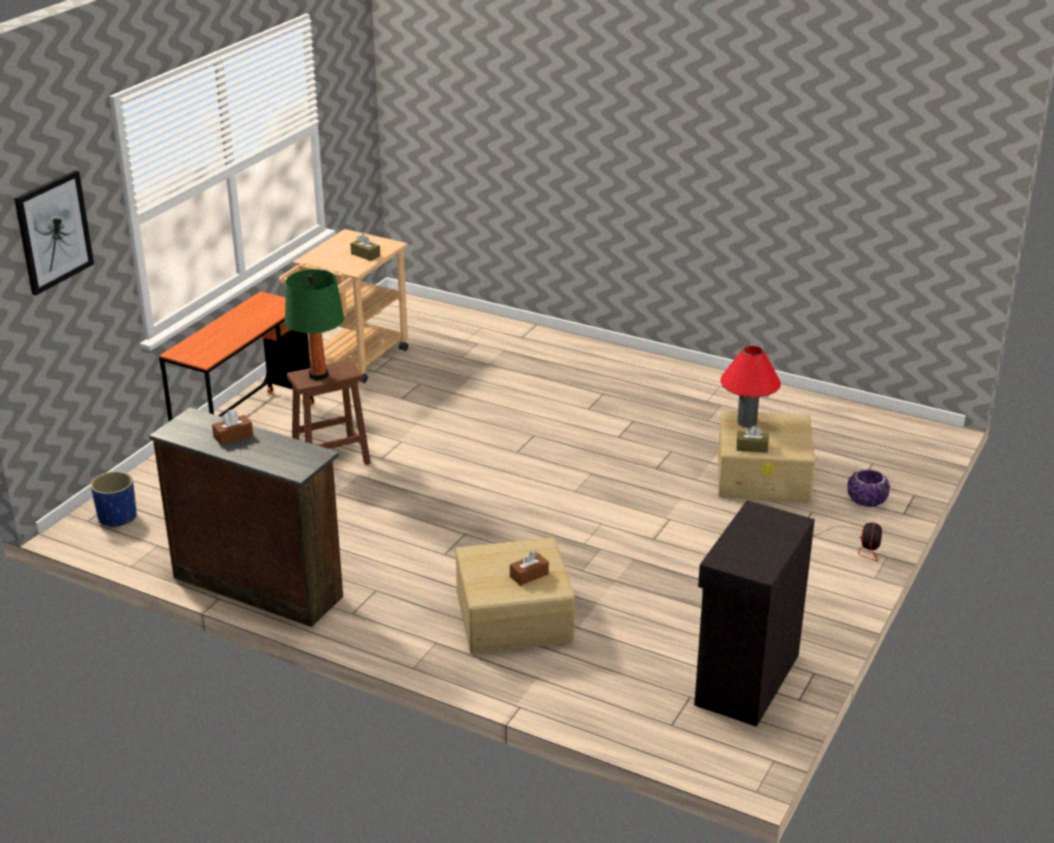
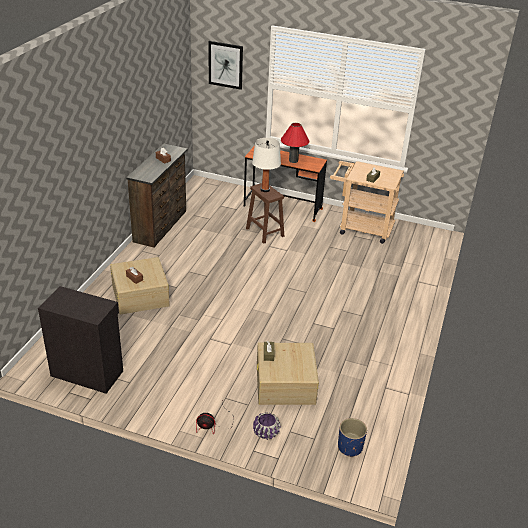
camera: 80 degrees right, 5 degrees up
(117, 517) = (207, 188): blue planter -> blue planter (350, 447)
(318, 375) = (265, 189): green table lamp -> white table lamp
(747, 422) = (298, 352): red table lamp -> red table lamp (293, 160)

